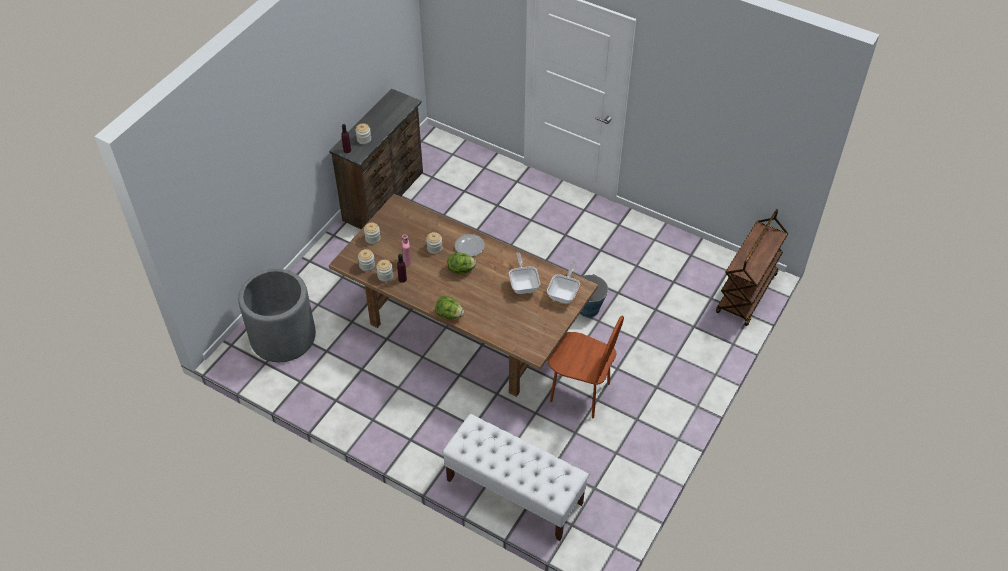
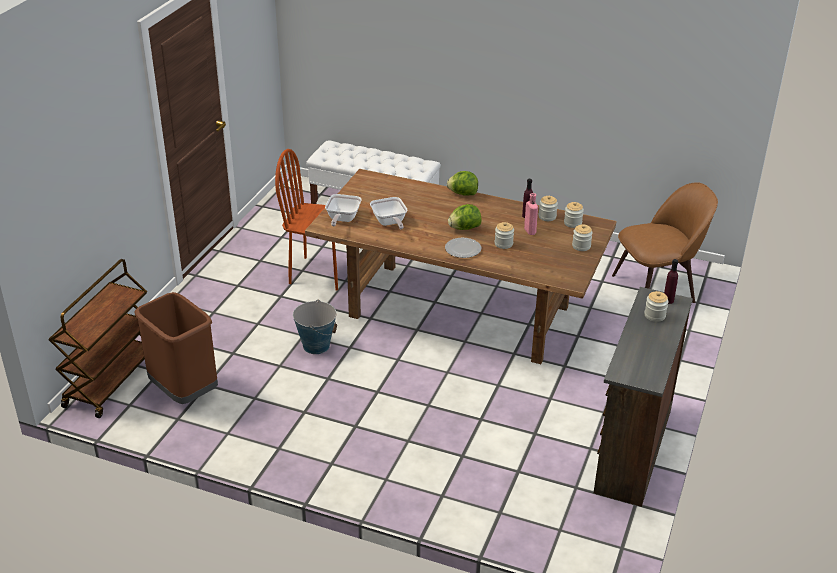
camera: 170 degrees right, 15 degrees down
(283, 336) = (656, 288): grey planter -> brown chair
(690, 277) = (183, 391): none -> brown trash can

